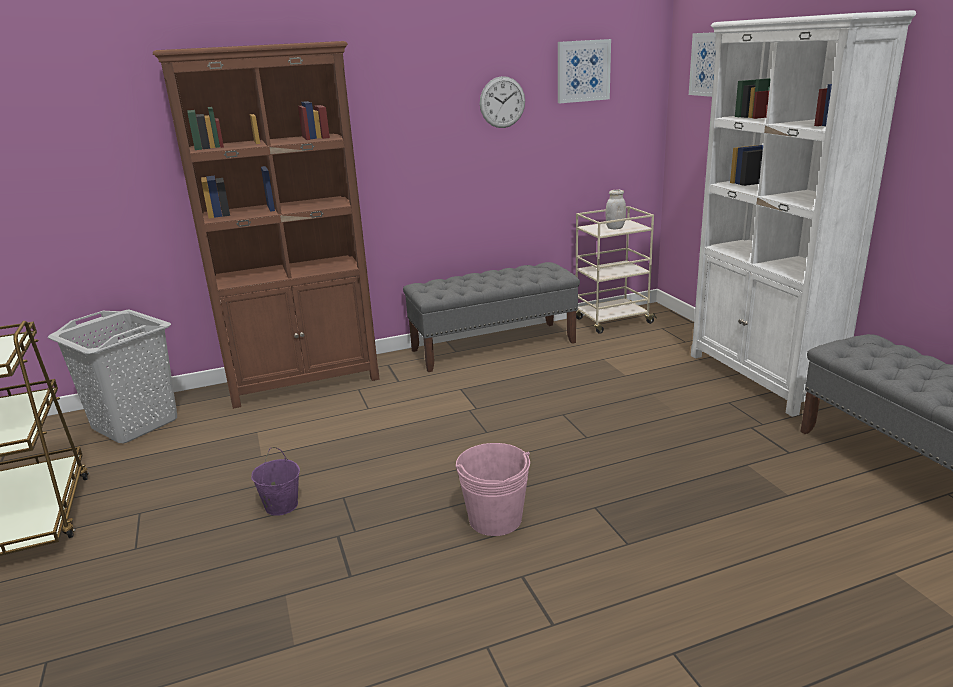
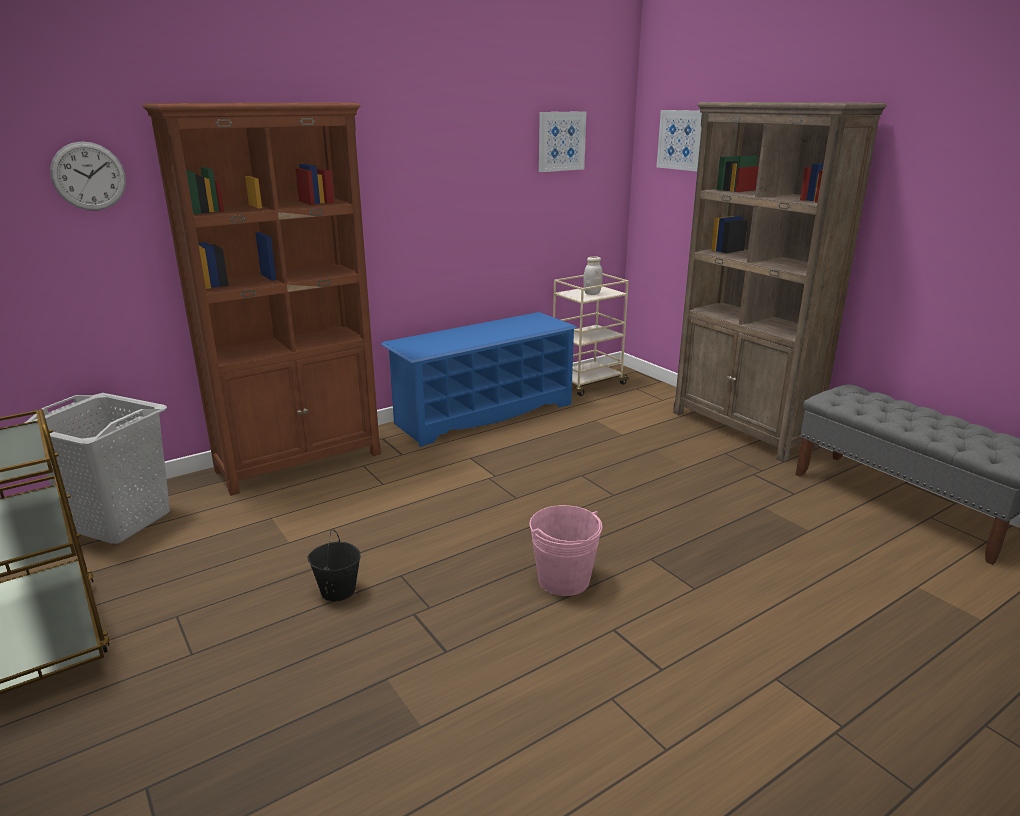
camera: 15 degrees left, 0 degrees up
(281, 506) = (337, 591): purple bucket -> black bucket
(494, 346) = (484, 414): grey bench -> blue shoe rack
(502, 102) = (489, 169): wall clock -> wall clock (89, 176)
(761, 378) = (742, 429): white bookcase -> brown bookcase

